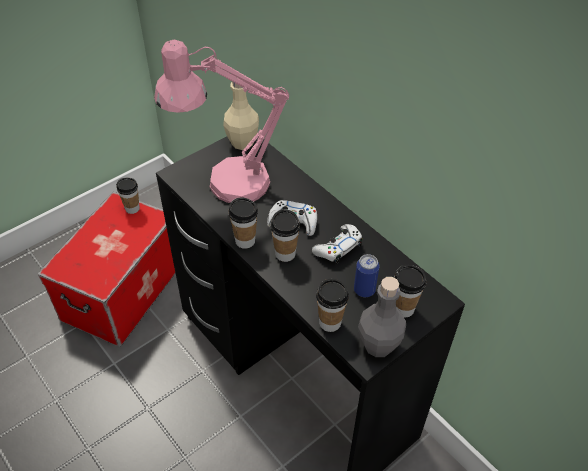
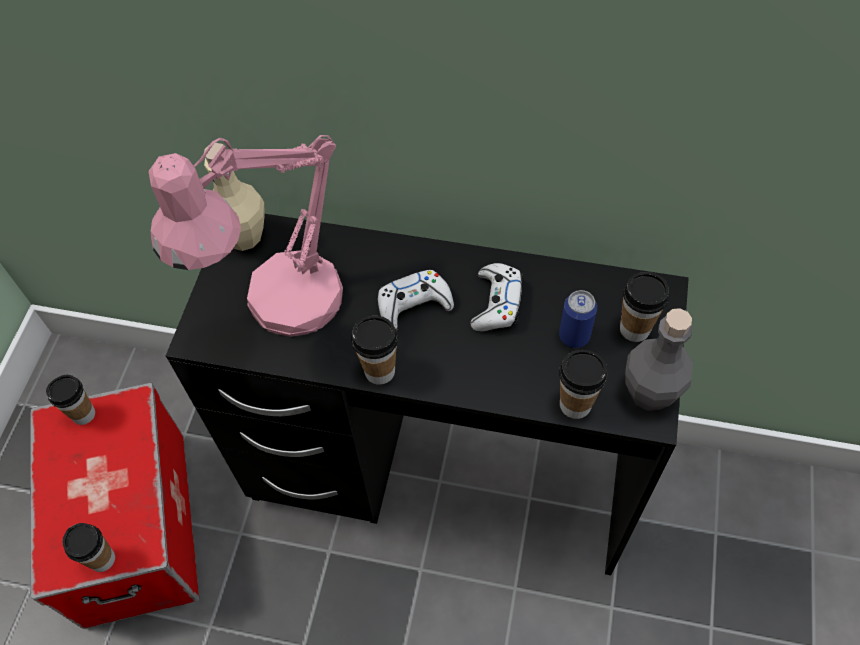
camera: 35 degrees left, 10 degrees up
(285, 254) = (444, 354): cup -> cup (102, 559)

